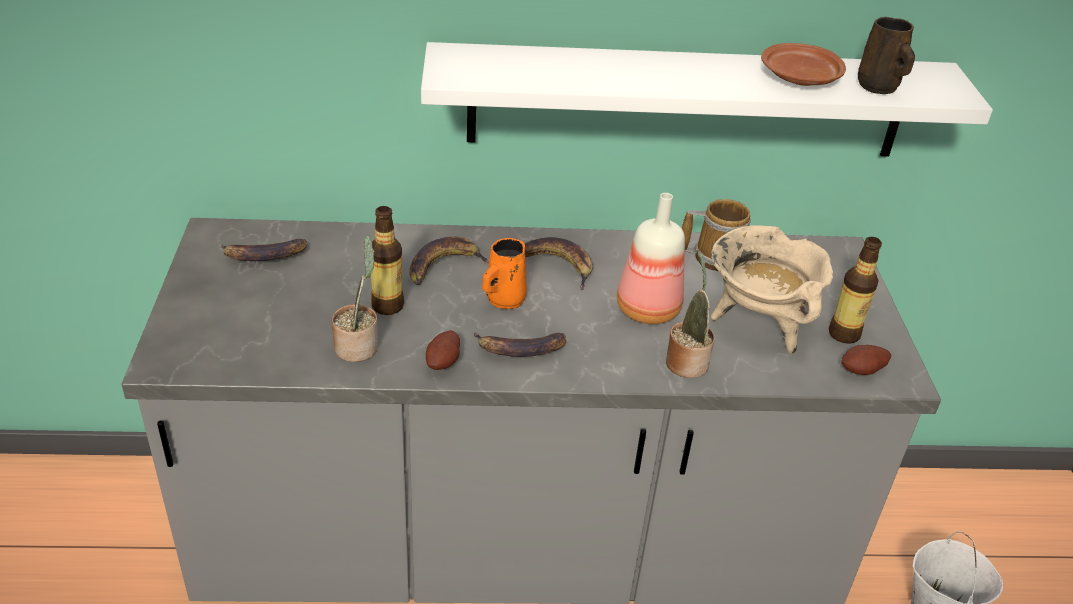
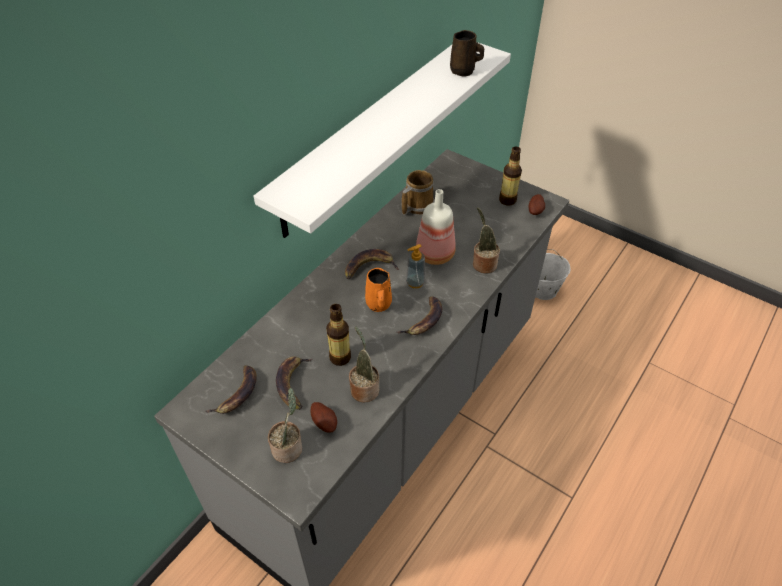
camera: 50 degrees left, 10 degrees up
(221, 325) = (288, 447): none -> potted plant
(444, 266) = (327, 314): banana -> banana (293, 383)
(444, 362) = (409, 357): potato -> potato (325, 422)
(576, 314) = (415, 282): none -> soap dispenser
(758, 324) = (477, 223): beige cooking pot -> none
(799, 78) = (432, 88): brown plate -> none

